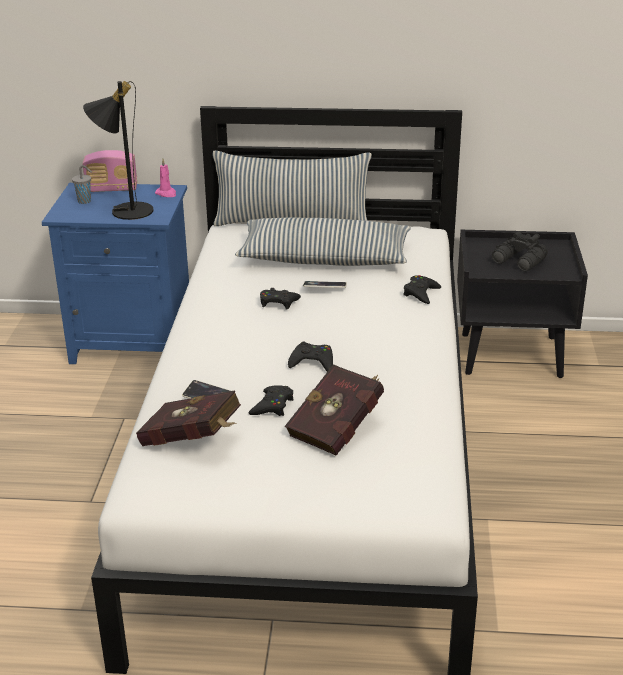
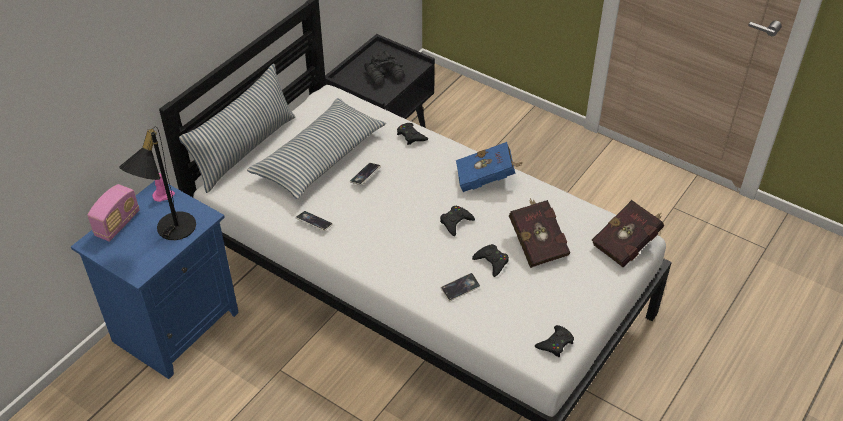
camera: 60 degrees left, 15 degrees up
(85, 201) = (125, 248): grey cup -> none
(194, 441) = (507, 314): red book -> red book (628, 244)
(227, 285) = (314, 222): none -> phone
(278, 302) = (363, 206): black game controller -> black game controller (555, 344)
(409, 360) = (487, 179): none -> blue book

